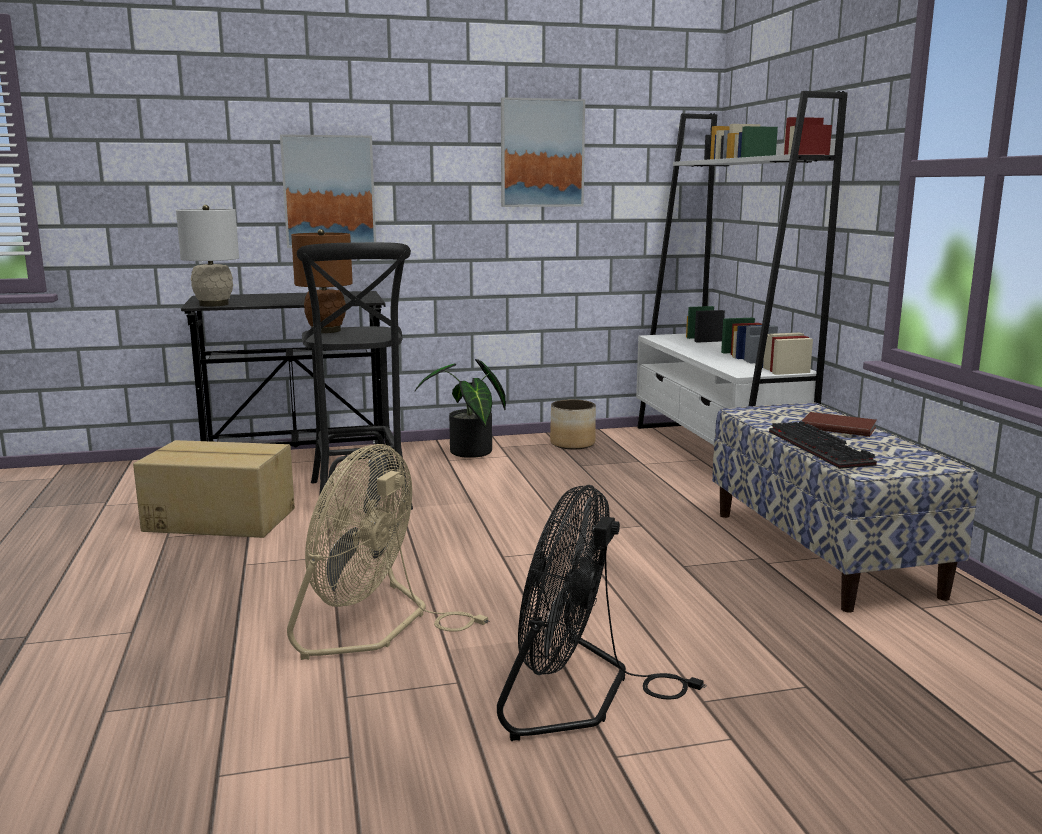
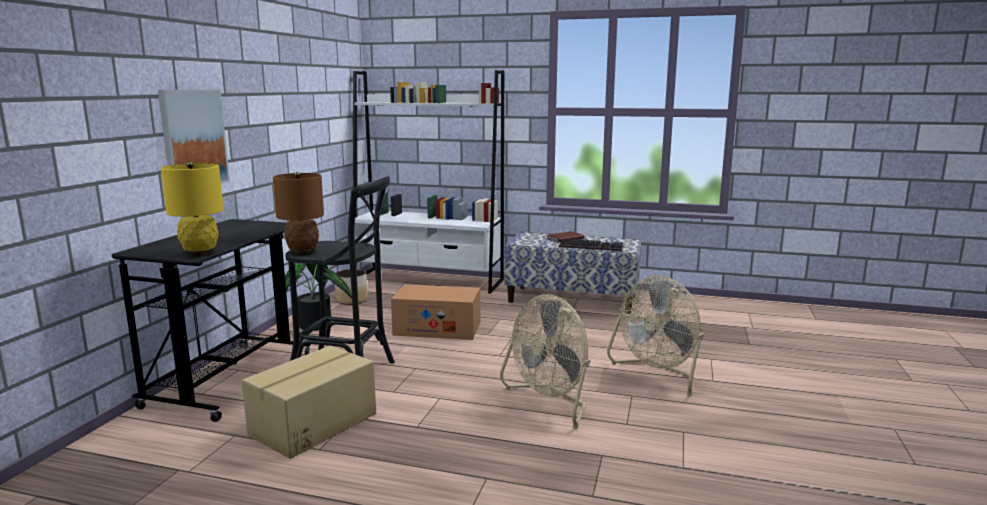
camera: 60 degrees left, 0 degrees up
(214, 304) = (200, 253): white table lamp -> yellow table lamp
(542, 153) = (300, 99): picture -> none
(546, 502) = (437, 328): none -> cardboard box
(586, 689) = (658, 372): black fan -> beige fan

